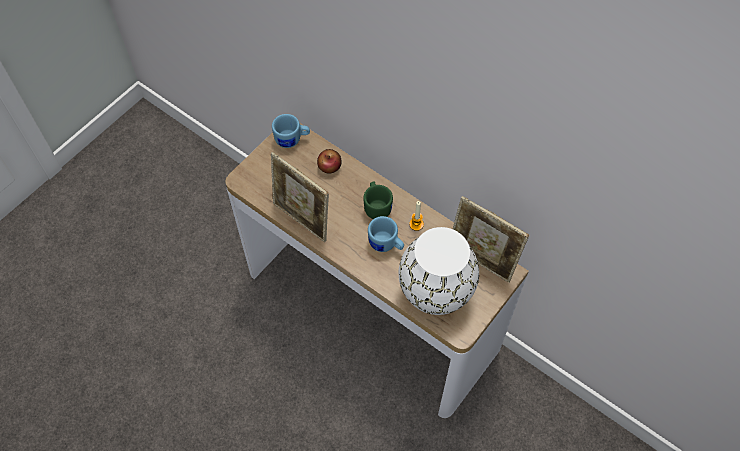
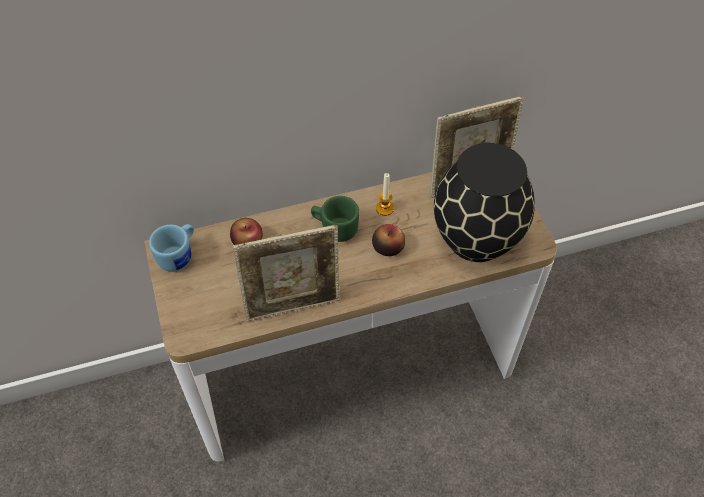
camera: 55 degrees left, 5 degrees down
(386, 245) = (388, 247): blue mug -> apple
(436, 291) = (475, 237): white vase -> black vase

